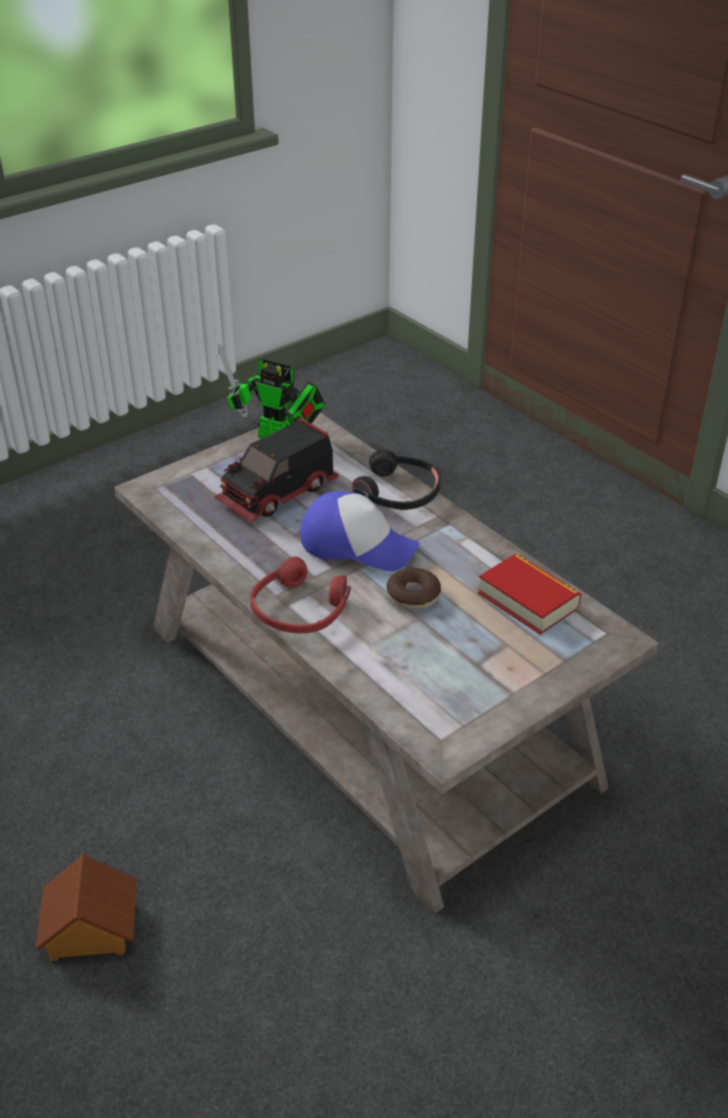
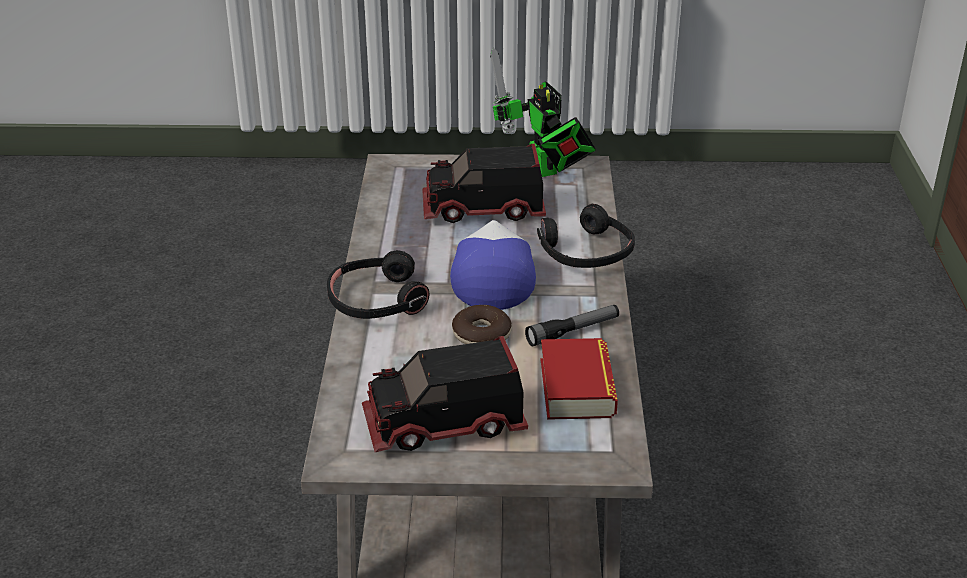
camera: 40 degrees right, 5 degrees down
(89, 928) = (99, 495): toy house -> none
(299, 610) = (376, 300): red headphones -> black headphones
(357, 544) = (492, 275): cap -> cap turned 150 degrees counterclockwise
(470, 559) = (573, 331): none -> flashlight
(482, 679) = (444, 425): none -> toy truck

